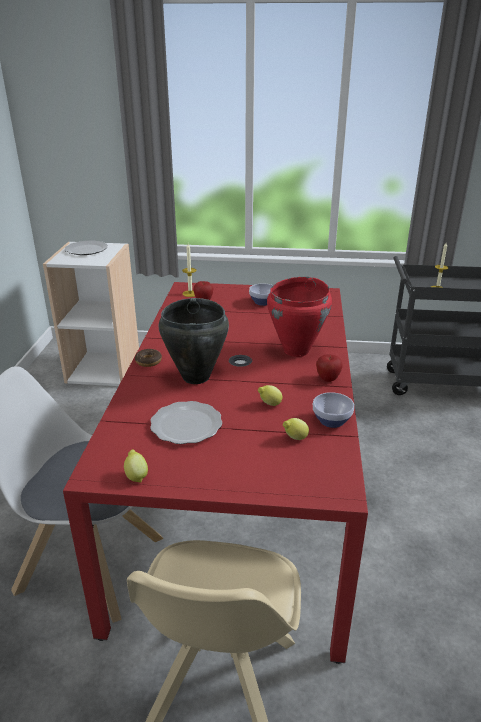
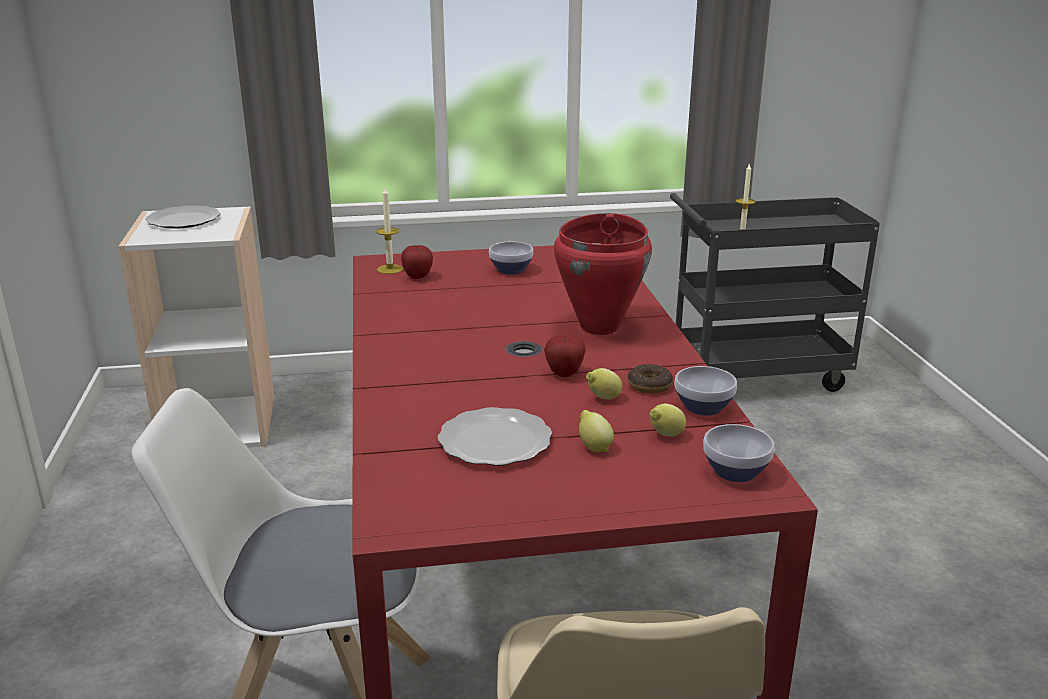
camera: 15 degrees left, 5 degrees down
(136, 476) = (460, 517): lemon -> lemon (594, 447)
(148, 361) = (381, 366): donut -> donut (649, 385)
(195, 377) = (469, 378): black cooking pot -> none
(328, 379) = (666, 357): apple -> apple (564, 374)
(328, 474) = (737, 472): none -> bowl

